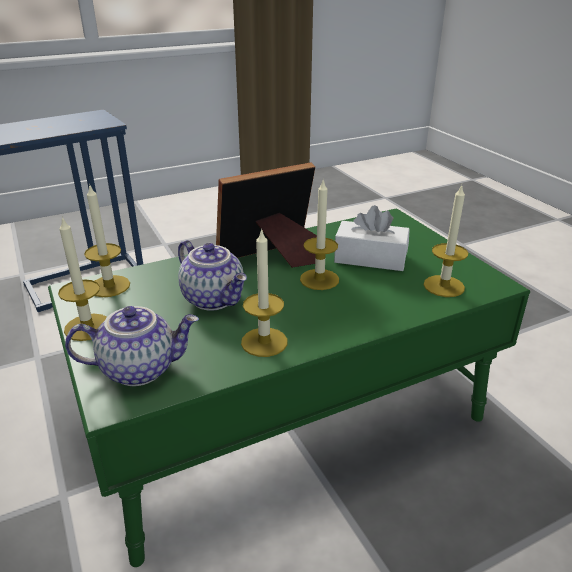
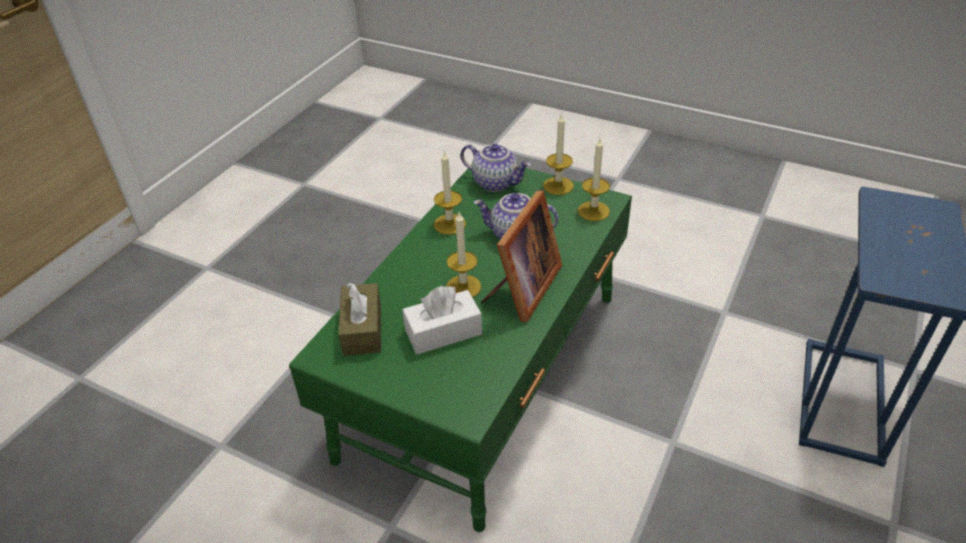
camera: 145 degrees right, 10 degrees up
(140, 368) = (496, 182): teapot -> teapot turned 105 degrees counterclockwise
(444, 286) = (362, 329): candle -> brown tissue box

